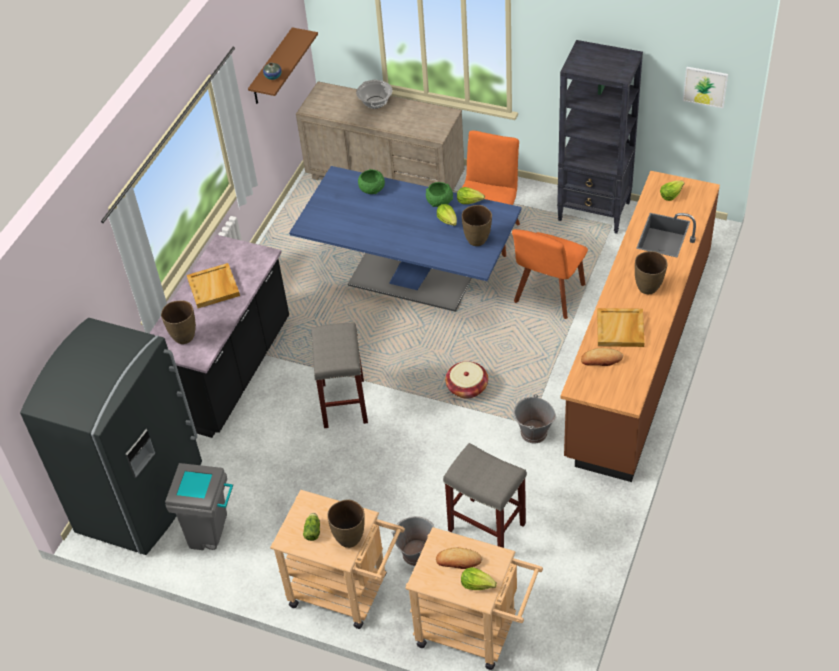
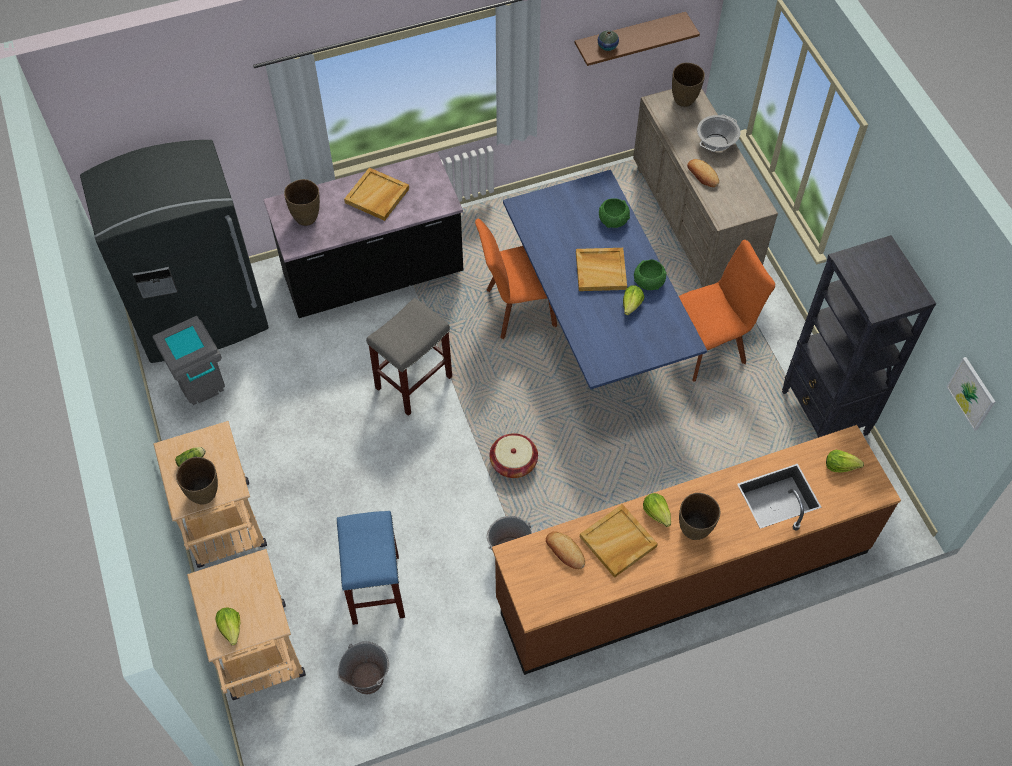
camera: 45 degrees right, 10 degrees up
(404, 218) = (601, 270): none -> beige tray
(416, 553) = (304, 554): grey bucket -> grey bucket (367, 678)
(458, 561) = (244, 595): bread -> bread (702, 175)
(469, 201) = (673, 304): lettuce -> lettuce (657, 513)
(477, 240) = (630, 346): brown vase -> brown vase (684, 100)
(488, 527) = (376, 590): grey stool -> blue stool
(548, 296) = (680, 450): orange chair -> orange chair (517, 309)

